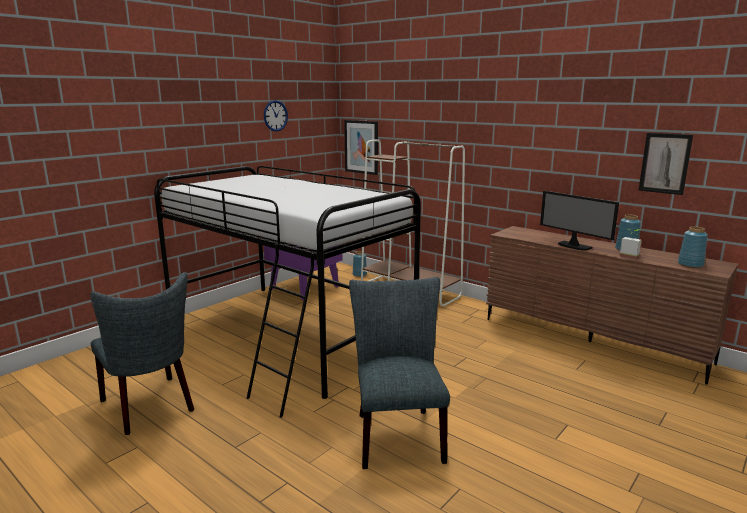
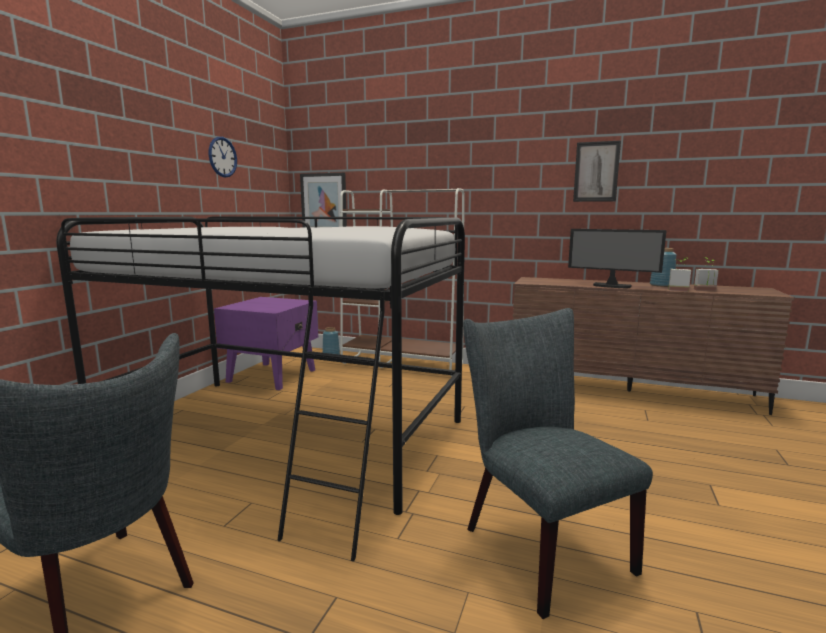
camera: 20 degrees left, 5 degrees down
(656, 260) = (706, 290): none -> potted plant
(665, 163) = (690, 192): picture -> picture (596, 172)
(689, 264) = (739, 291): blue vase -> none

